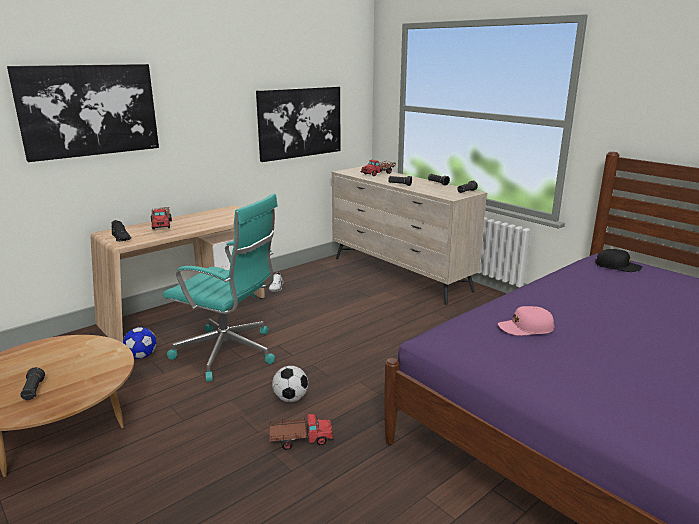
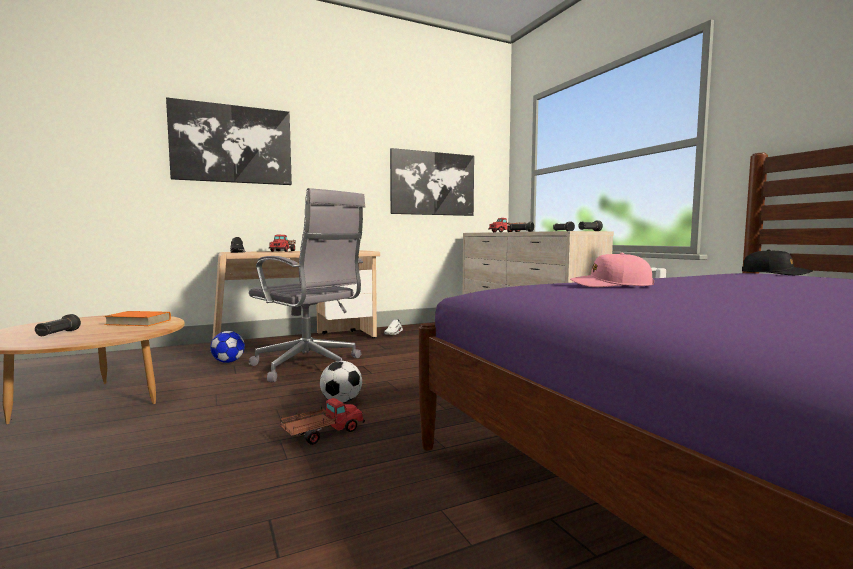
camera: 15 degrees right, 15 degrees down
(85, 355) = (138, 322): none -> orange book
(229, 353) = (310, 366): turquoise office chair -> grey office chair
(300, 439) = (322, 433): toy truck -> toy truck turned 45 degrees counterclockwise

